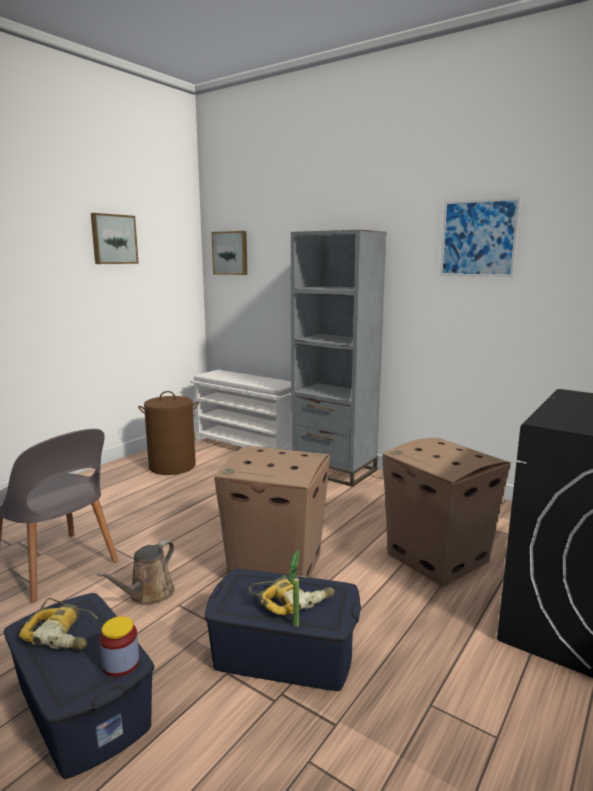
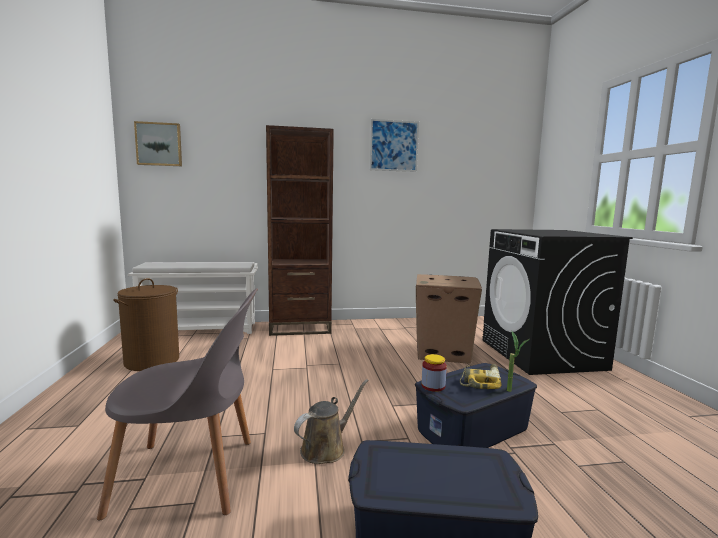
camera: 45 degrees left, 5 degrees down
(64, 632) = (410, 473): power drill -> none
(113, 239) = (51, 106): picture -> none
(121, 664) = (488, 461): jar -> jar (433, 386)
(148, 595) = (326, 448): brown watering can -> brown watering can turned 120 degrees counterclockwise
(277, 567) = (377, 390): cardboard box -> none
(333, 470) = (300, 328): grey bookcase -> brown bookcase

